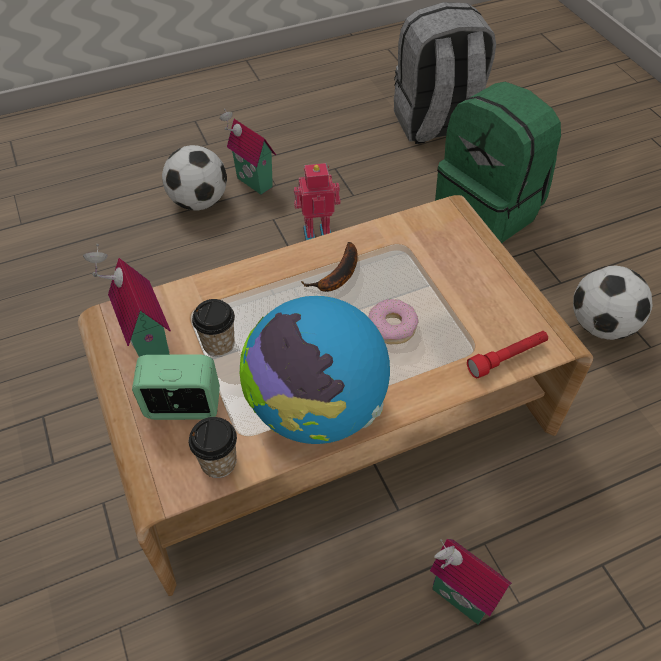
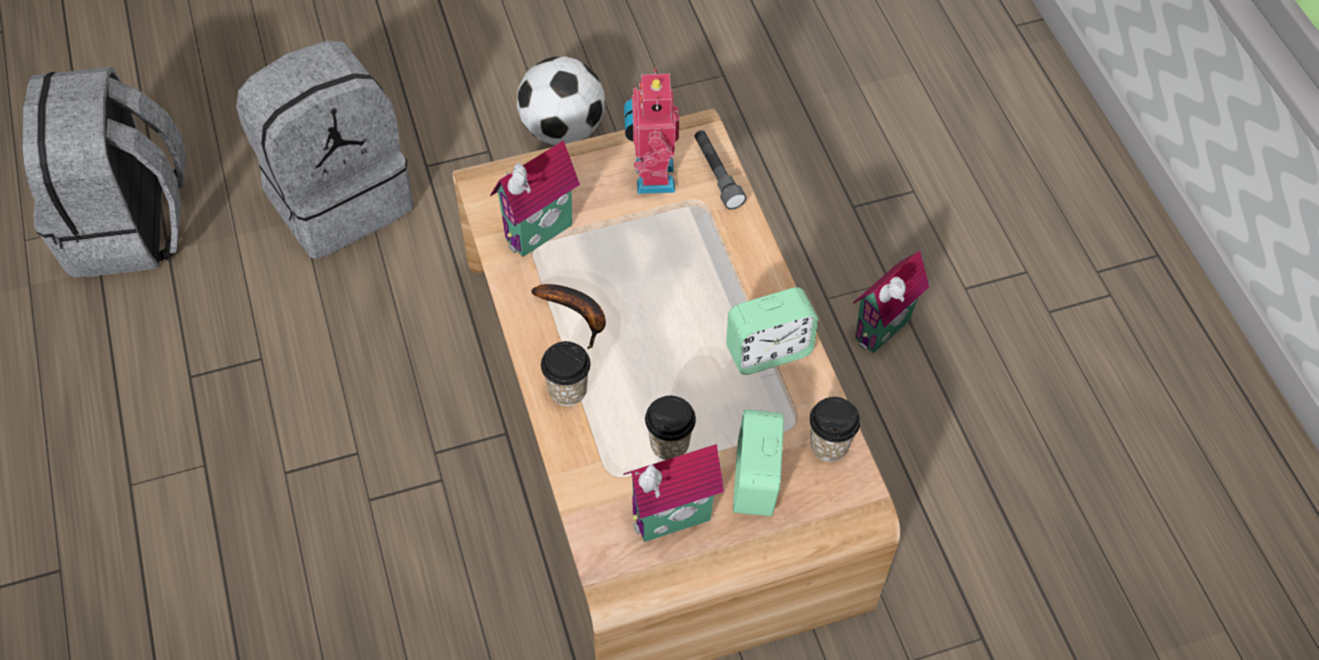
camera: 85 degrees left, 5 degrees up
(199, 202) = (213, 582): football -> none
(252, 183) = (191, 499): toy house -> toy house (541, 236)
(265, 277) = (567, 390): none -> cup
(316, 409) = (768, 351): globe -> alarm clock
(317, 233) = (332, 414): toy robot -> toy robot (651, 176)
(391, 327) = (663, 269): donut -> none
(489, 209) = (339, 197): green backpack -> grey backpack
(507, 358) = (717, 175): red flashlight -> grey flashlight

